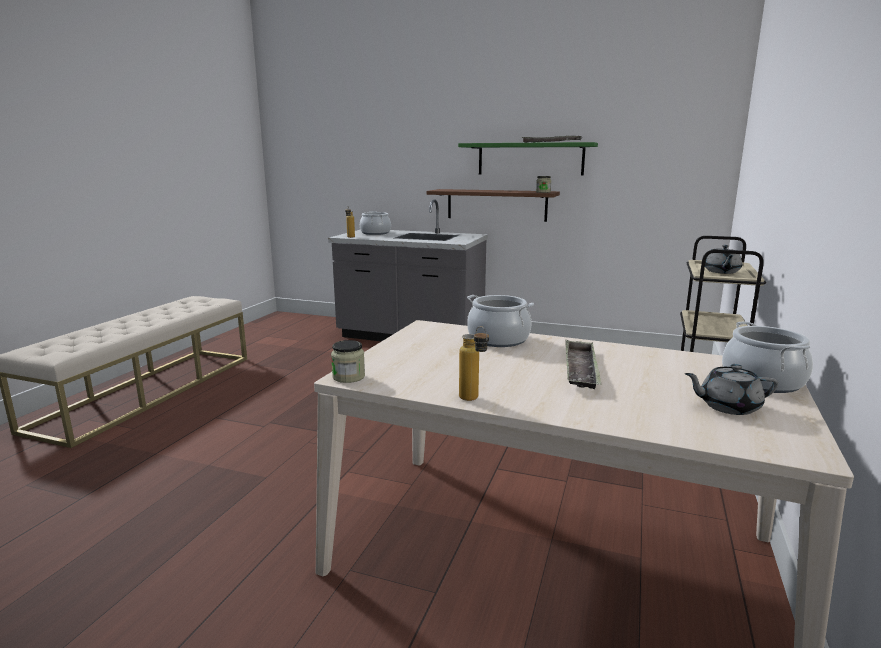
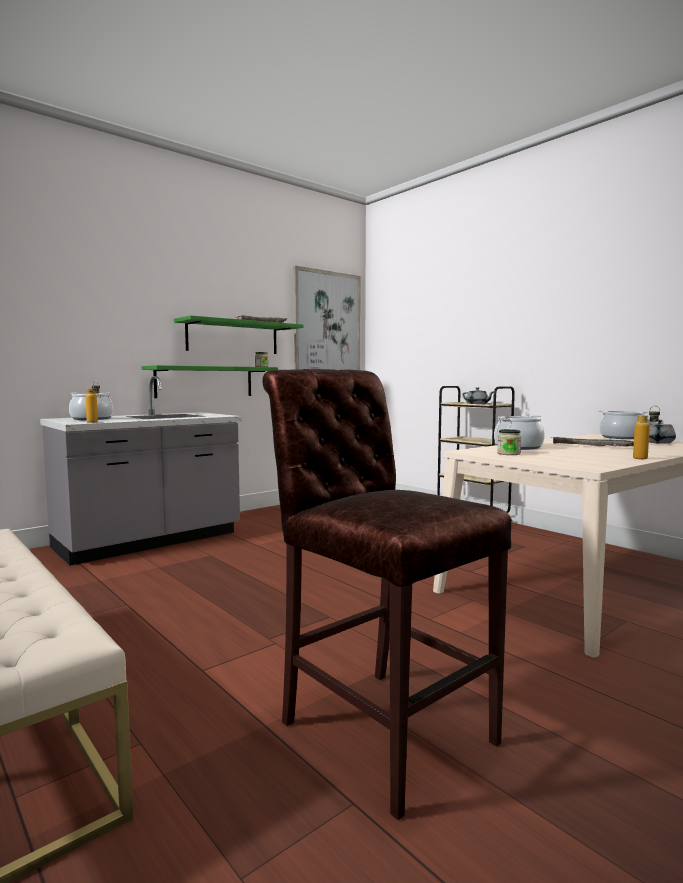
camera: 60 degrees left, 10 degrees down
(162, 488) = (379, 725): none -> brown stool
(348, 377) = (590, 467): jar -> jar (508, 453)
(496, 205) = (205, 382): brown shelf -> green shelf
(668, 138) = (327, 327): none -> picture

